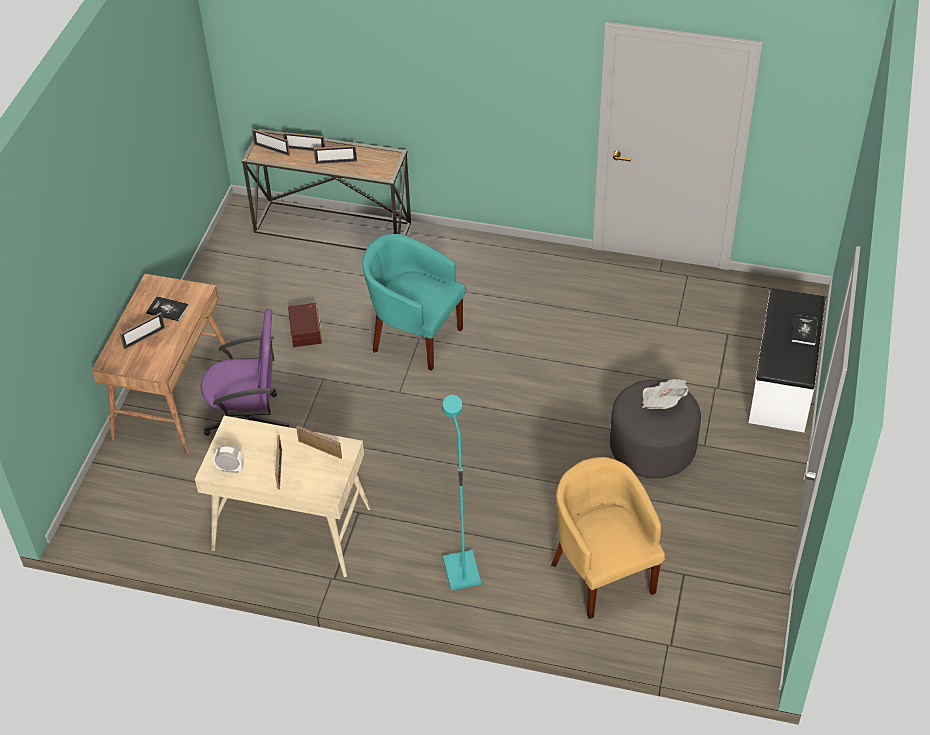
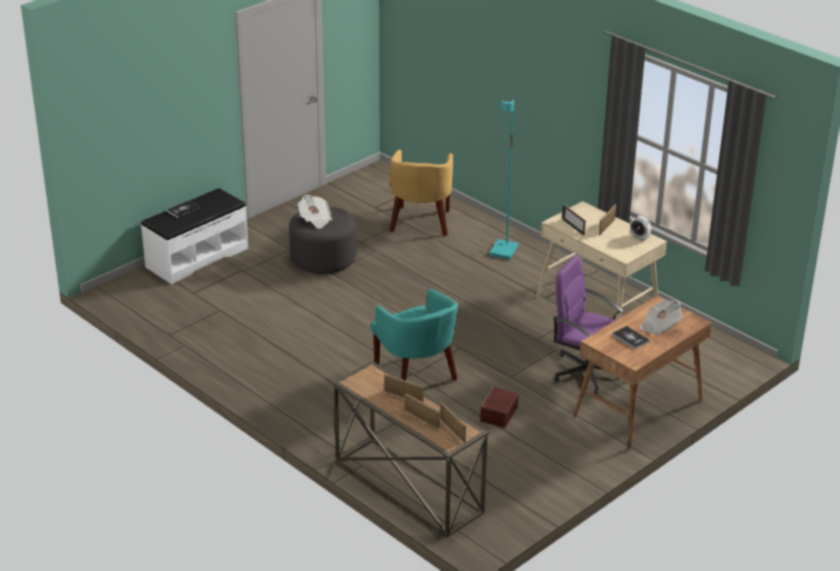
camera: 150 degrees left, 15 degrees down
(144, 338) = (659, 326): picture frame -> newspaper

